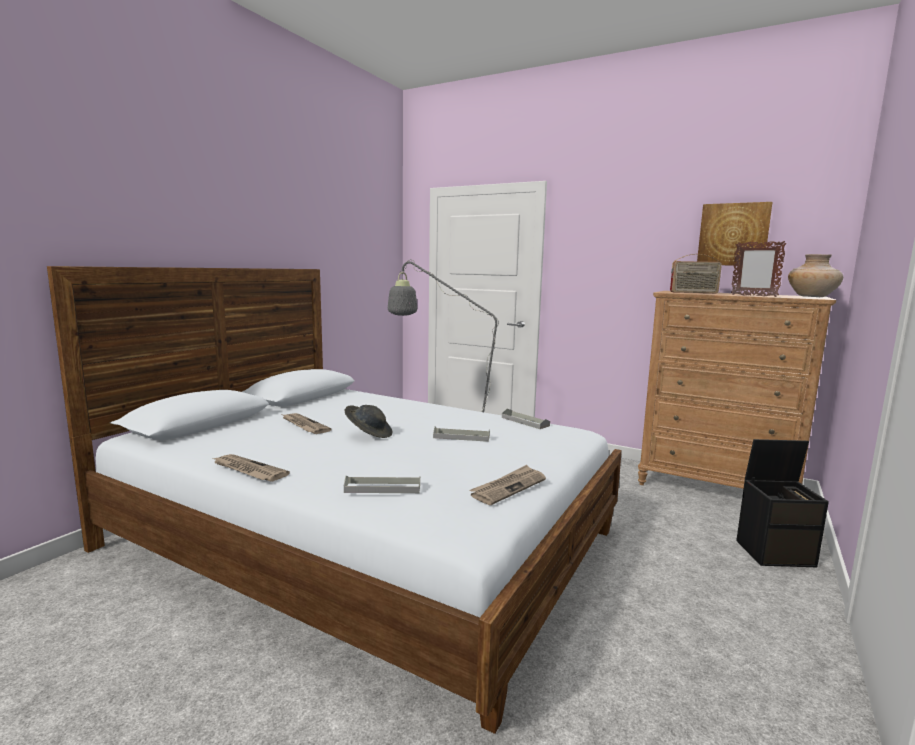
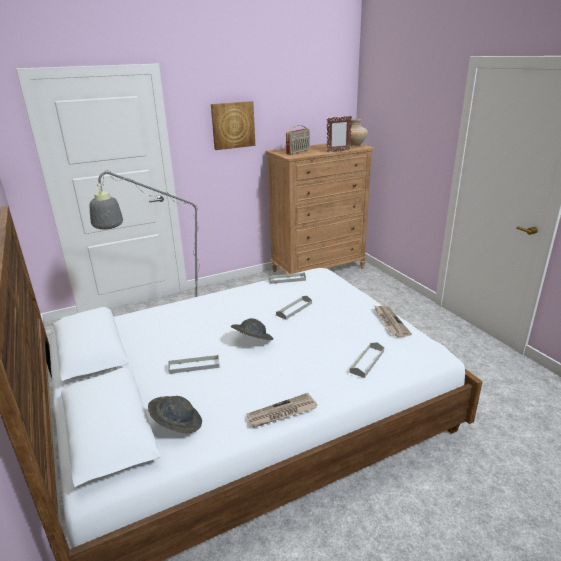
camera: 55 degrees left, 15 degrees up
(211, 439) = (177, 424): none -> grey hat
(304, 425) = (194, 366): newspaper -> grey tray
(733, 234) = (300, 106): picture -> picture (233, 125)
(775, 553) = (386, 290): black storage box -> none

